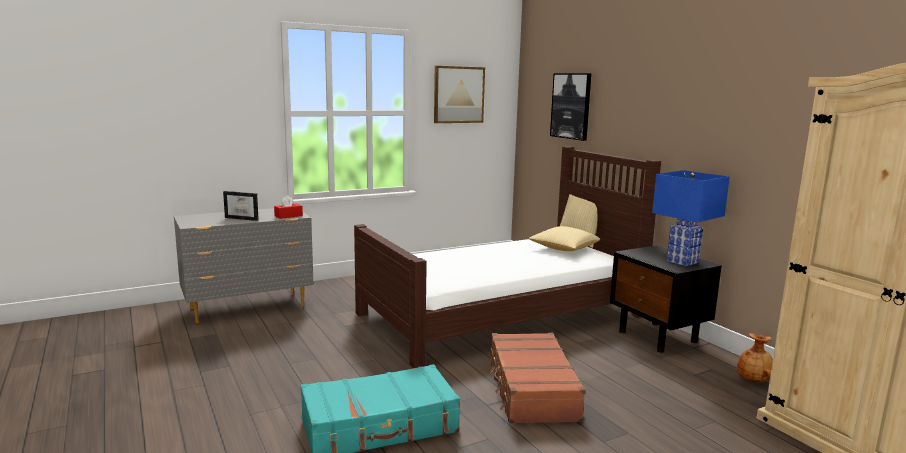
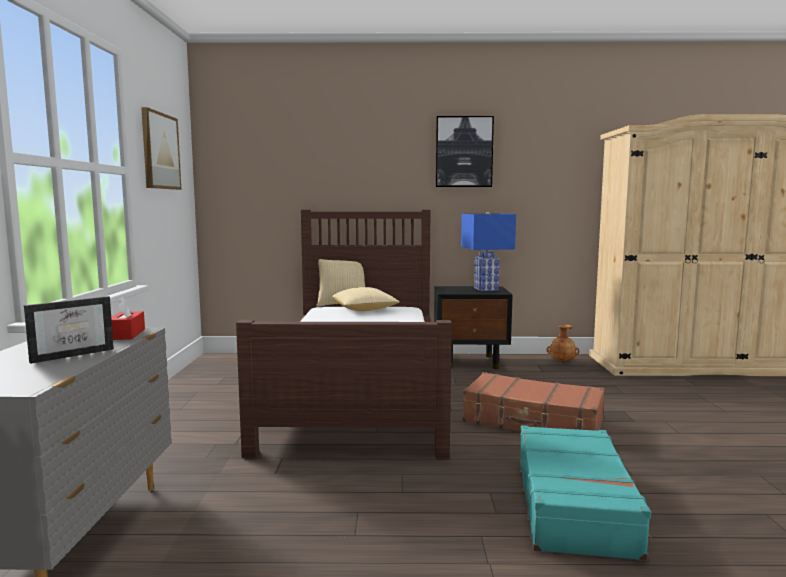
camera: 60 degrees left, 5 degrees down
(571, 106) = (295, 166): picture -> picture (464, 152)

